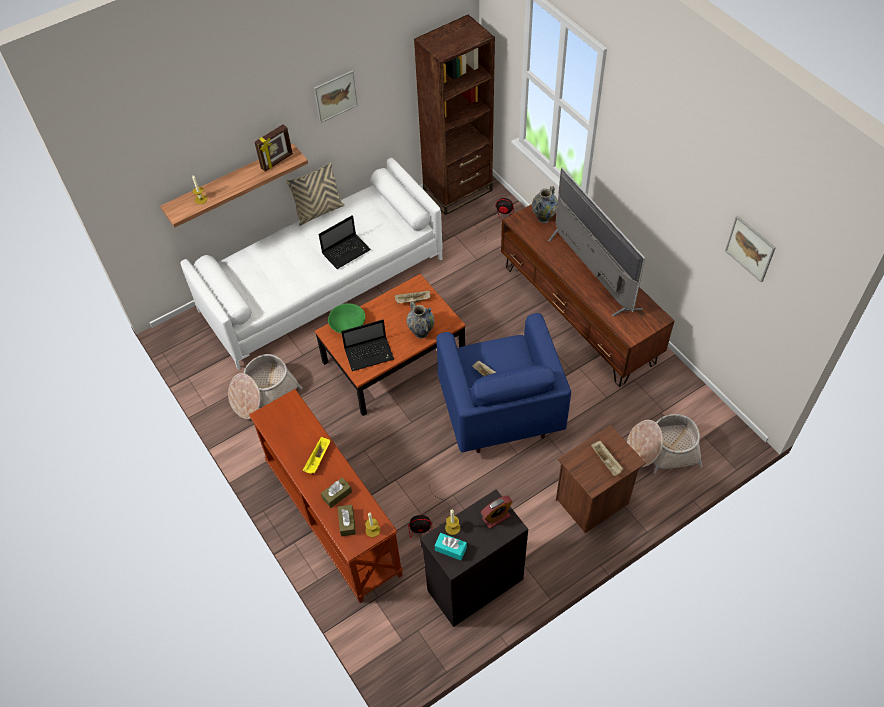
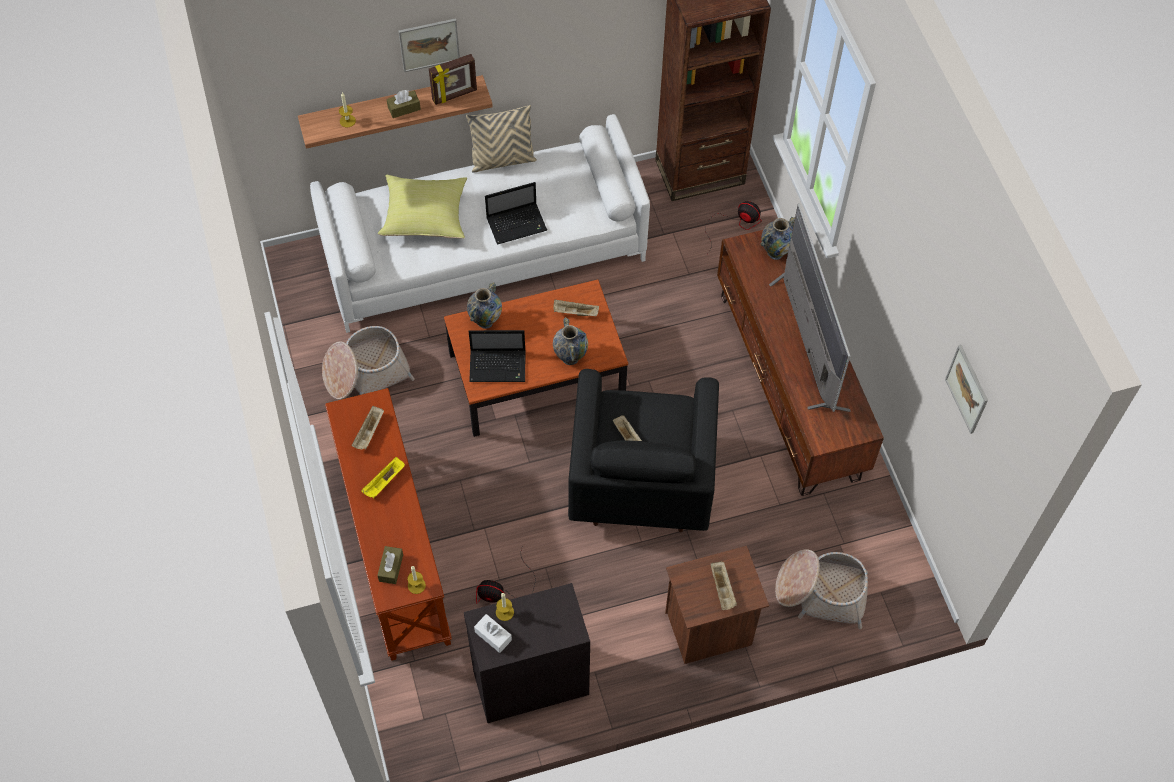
camera: 15 degrees right, 5 degrees up
(275, 264) = (426, 216): none -> yellow pillow
(292, 426) = (369, 433): none -> beige tray
(335, 96) = (549, 31): picture -> picture (429, 44)
(337, 495) = (391, 532): brown tissue box -> brown tissue box (404, 108)
(347, 325) = (485, 321): green bowl -> vase
(450, 549) = (493, 636): turquoise tissue box -> white tissue box
(496, 517) = (558, 616): alarm clock -> none
(500, 412) = (640, 483): blue armchair -> black armchair

